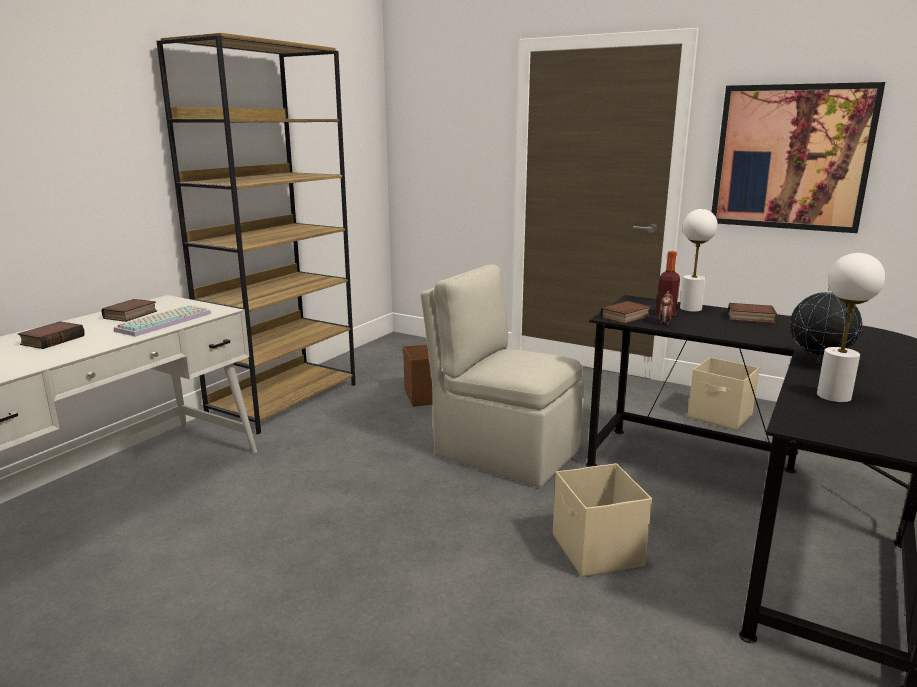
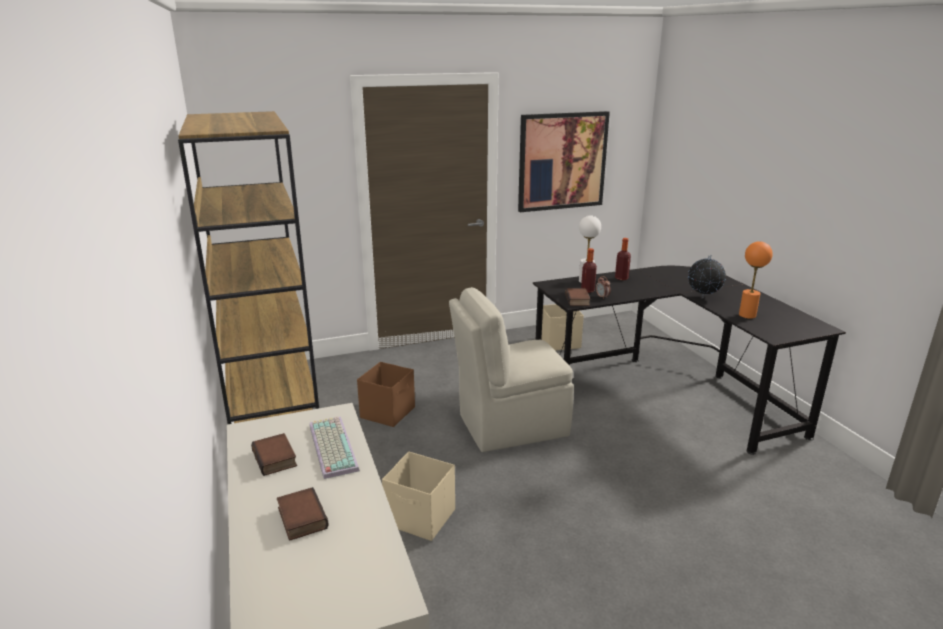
camera: 50 degrees left, 5 degrees up
(597, 551) = (651, 453): beige storage box -> beige storage box (421, 518)
(750, 318) = (621, 278): book -> bottle
(833, 396) = (747, 315): white table lamp -> orange table lamp

